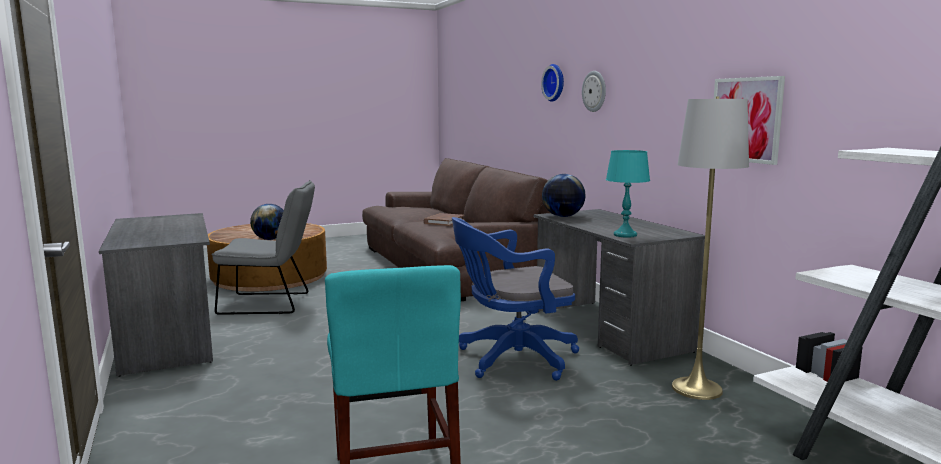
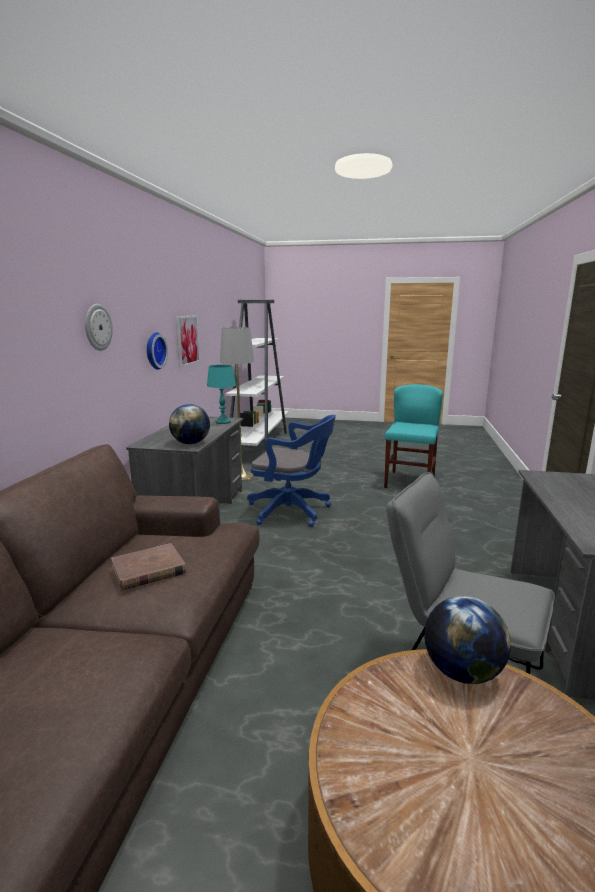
camera: 145 degrees left, 5 degrees up
(555, 82) = (36, 317): wall clock -> wall clock (154, 351)

